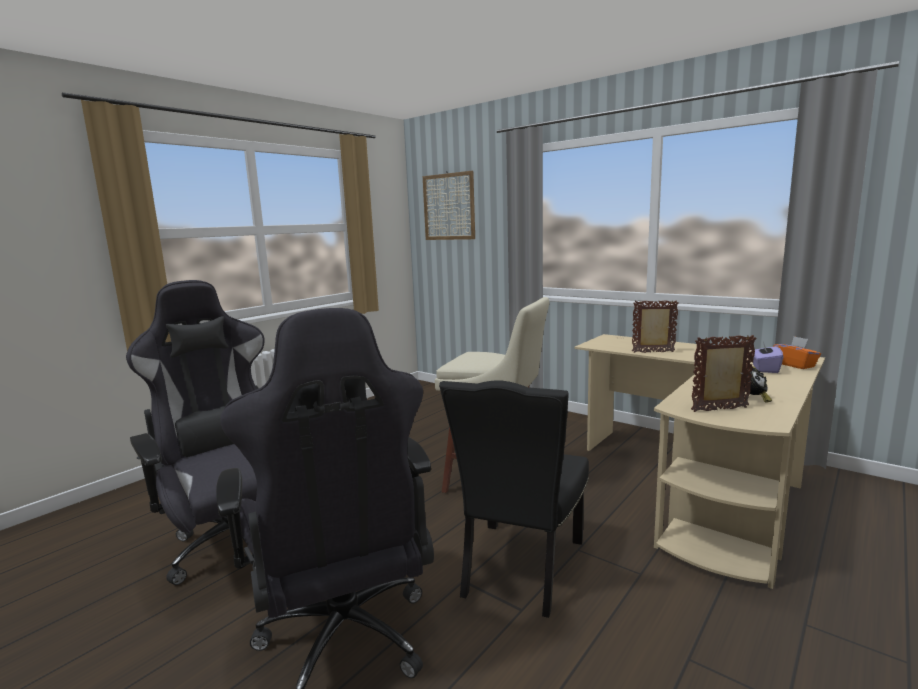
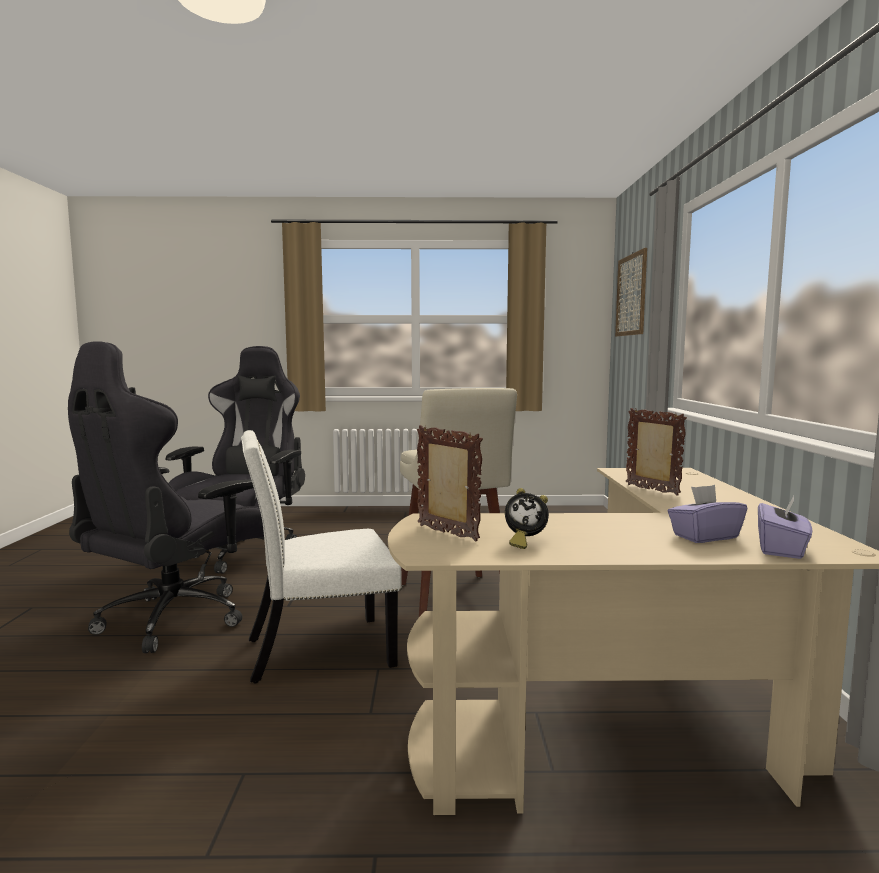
camera: 50 degrees right, 5 degrees down
(521, 564) = (323, 649): black chair -> white chair
(795, 365) = (781, 549): orange tissue box -> purple tissue box

